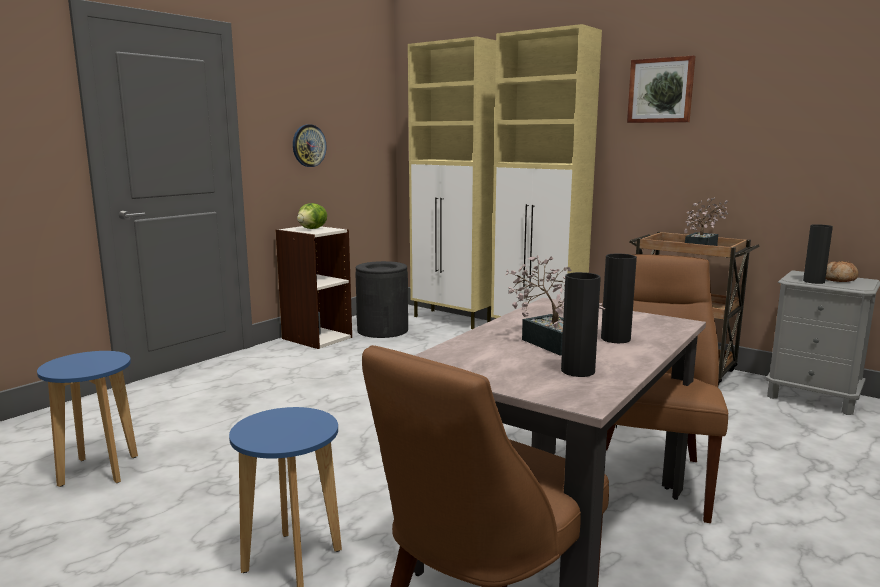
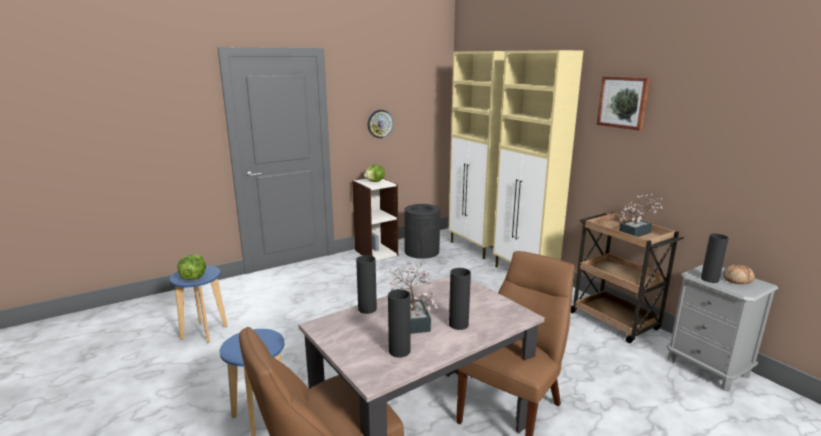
camera: 20 degrees right, 5 degrees up
(86, 367) = (193, 278): none -> lettuce
(471, 340) = (367, 309): none -> black vase

